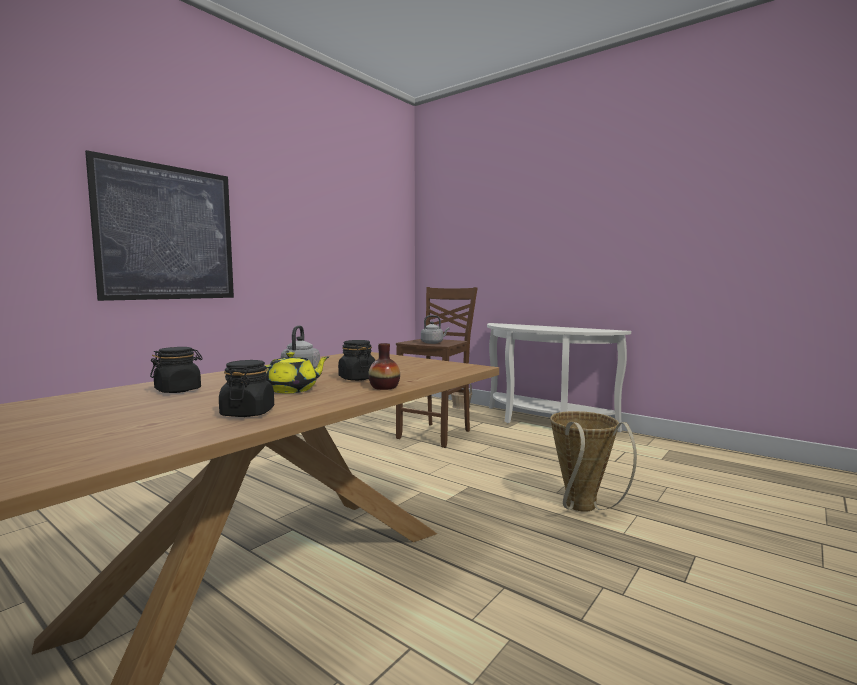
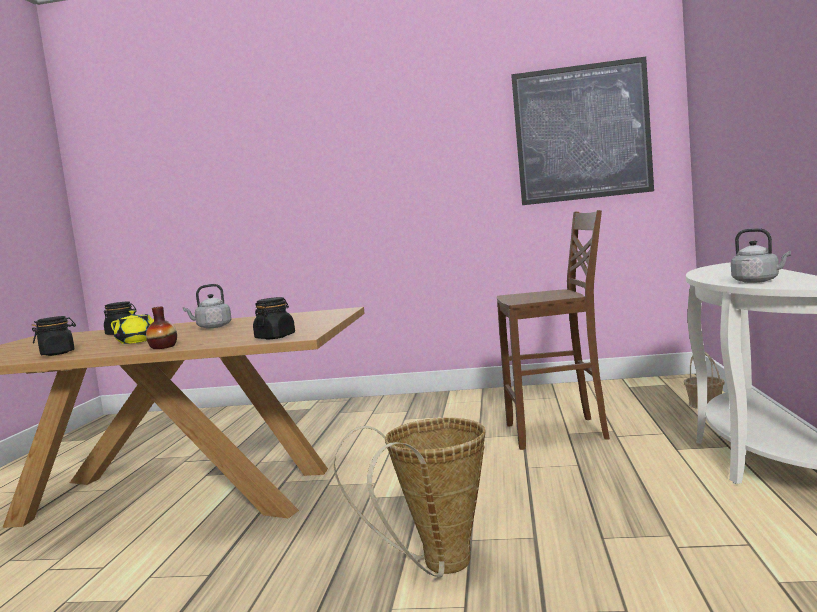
camera: 60 degrees right, 0 degrees up
(167, 233) = (310, 187): picture -> picture (582, 133)
(357, 378) = (198, 337): black jar -> black jar (275, 337)
(433, 343) = (526, 298): grey kettle -> grey kettle (758, 281)

